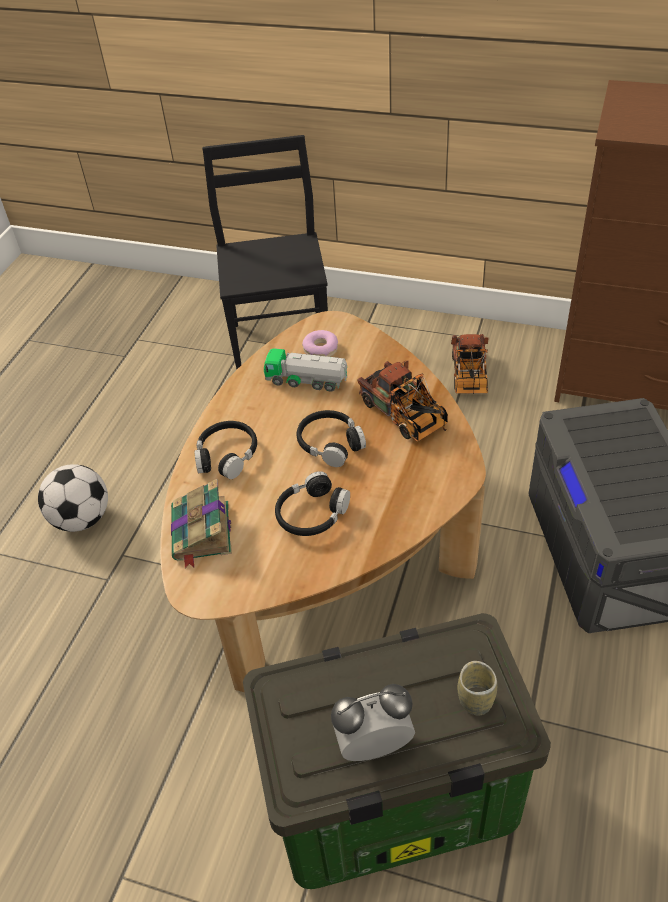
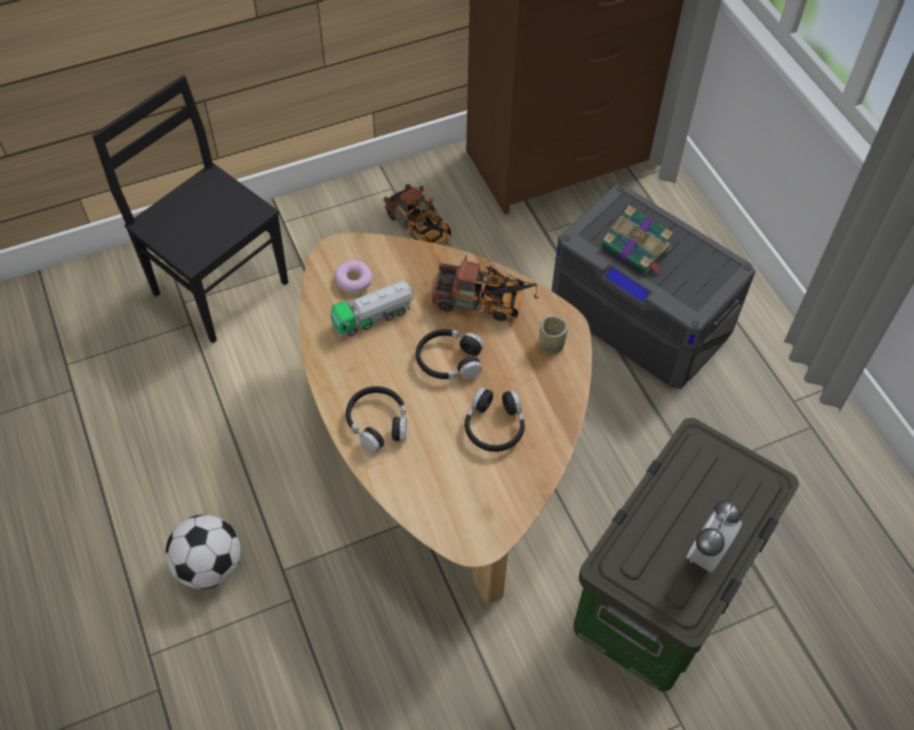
camera: 45 degrees left, 10 degrees up
(202, 533) = (428, 497): book -> book (637, 249)
(475, 700) = (735, 480): cup -> cup (551, 344)

